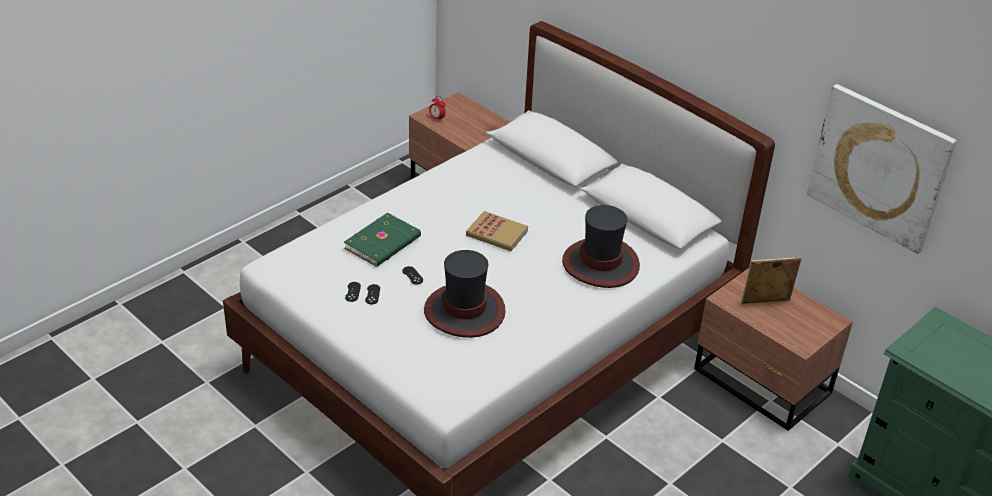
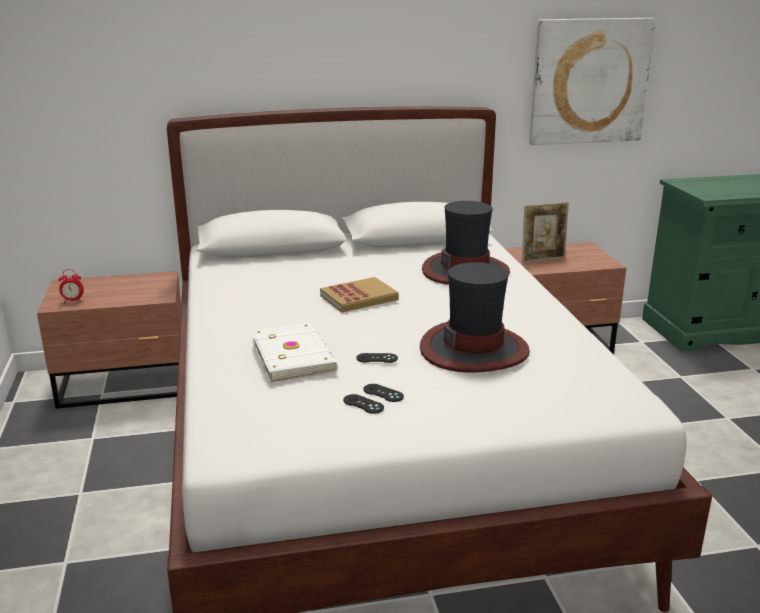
camera: 55 degrees left, 15 degrees down
(384, 243) = (294, 356): green book -> white book
(765, 303) = (543, 259): picture frame -> picture frame turned 135 degrees counterclockwise

